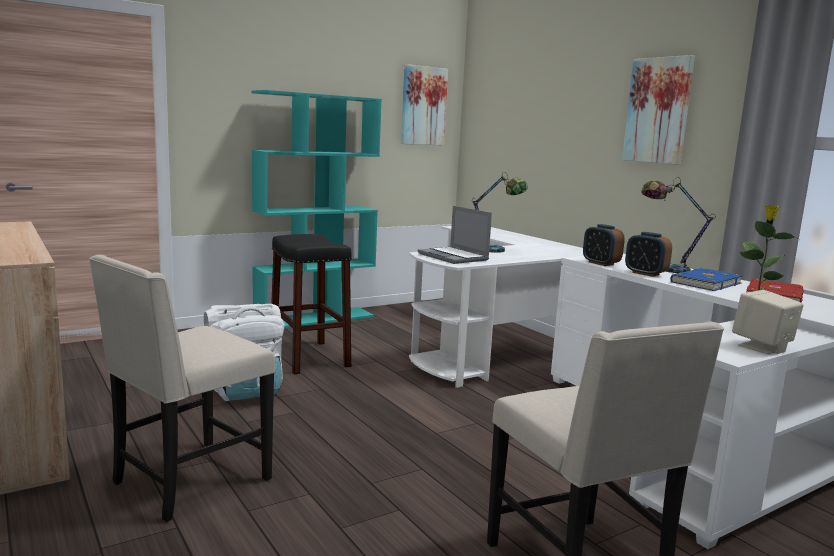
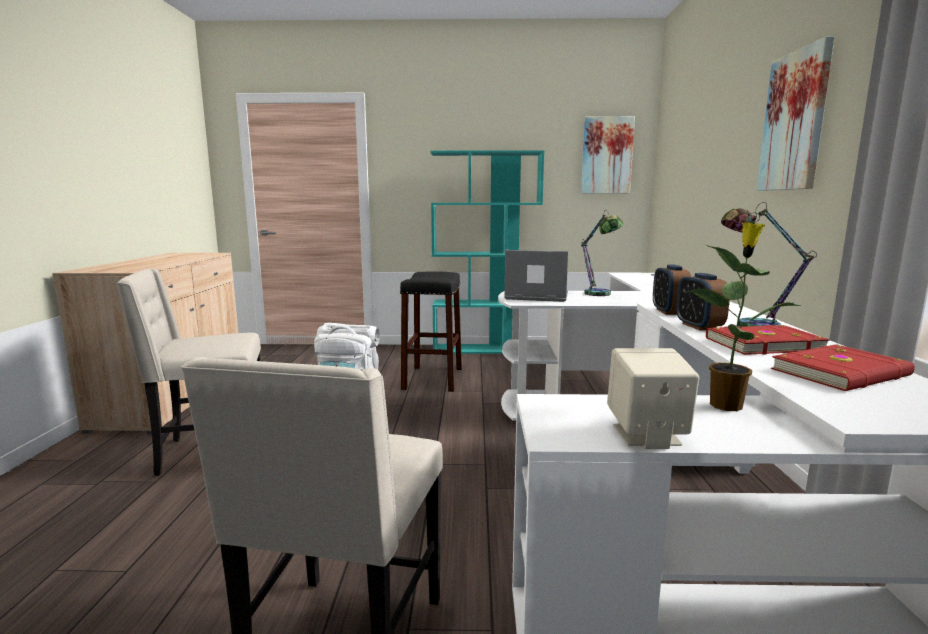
camera: 35 degrees right, 0 degrees up
(454, 257) = (535, 297): laptop -> laptop turned 105 degrees clockwise
(704, 283) = (762, 344): blue book -> red book

